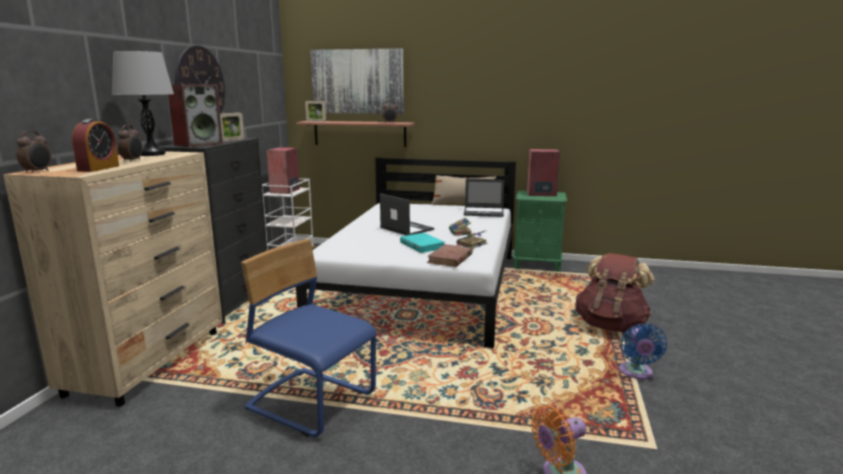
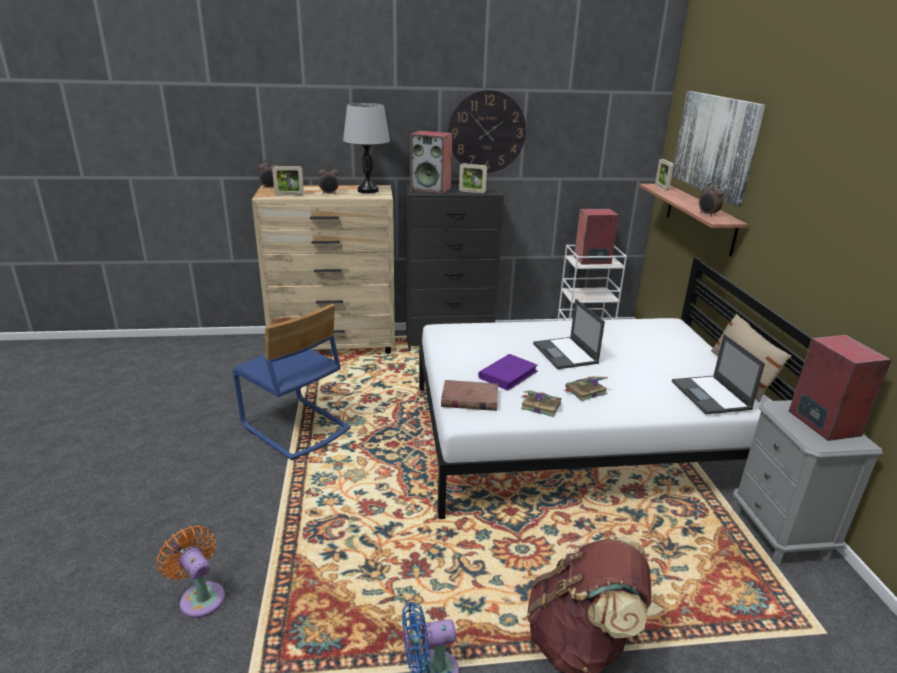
camera: 70 degrees right, 10 degrees up
(98, 168) = (289, 194): alarm clock -> picture frame
(312, 402) = (295, 428): blue chair -> blue chair turned 120 degrees clockwise
(406, 228) = (565, 353): laptop -> laptop turned 135 degrees clockwise
(422, 245) = (508, 374): turquoise book -> purple book
(537, 265) = (779, 533): green nightstand -> grey nightstand

